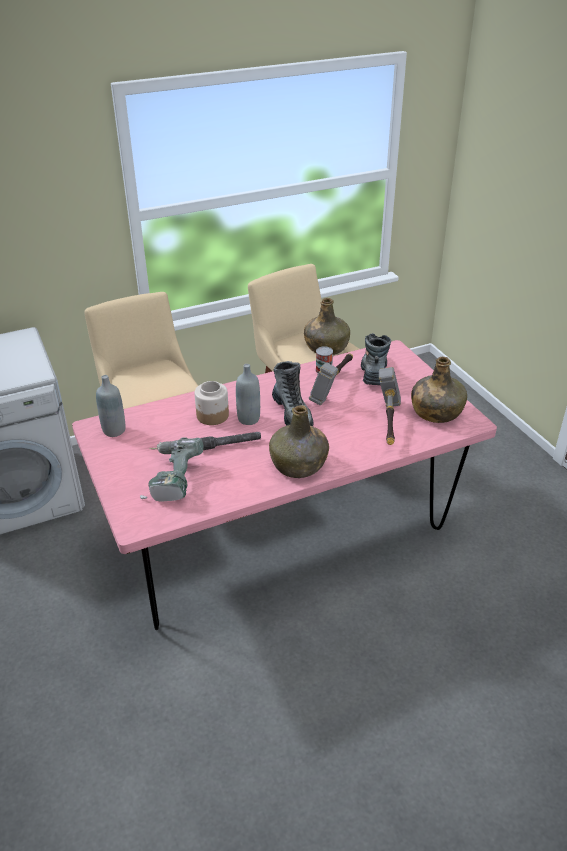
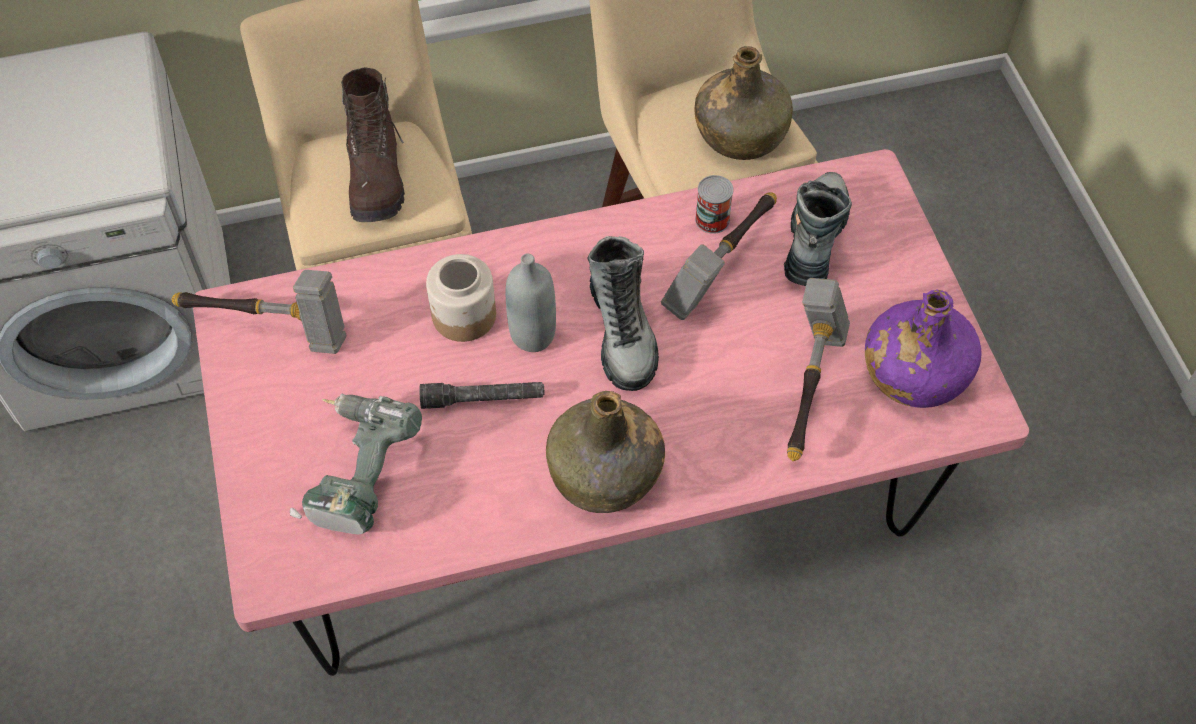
camera: 10 degrees right, 20 degrees up
(114, 430) = (268, 328): grey bottle -> hammer
(155, 378) = (376, 176): none -> brown boot
(436, 412) = (914, 373): green bottle -> purple bottle

